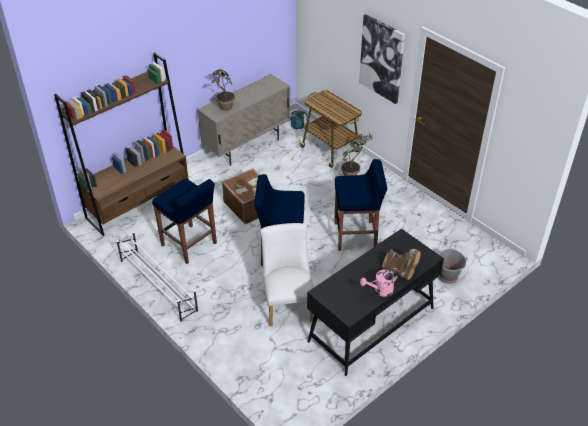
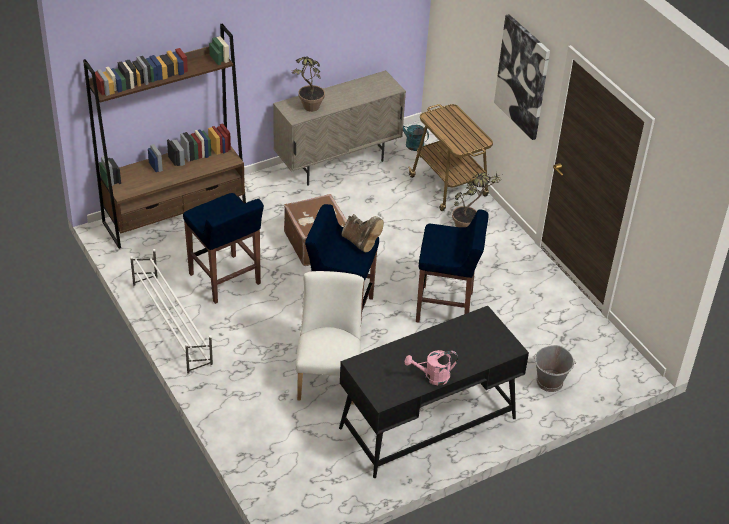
camera: 10 degrees right, 0 degrees up
(400, 272) = (465, 359): brown boot -> brown boot (361, 243)

